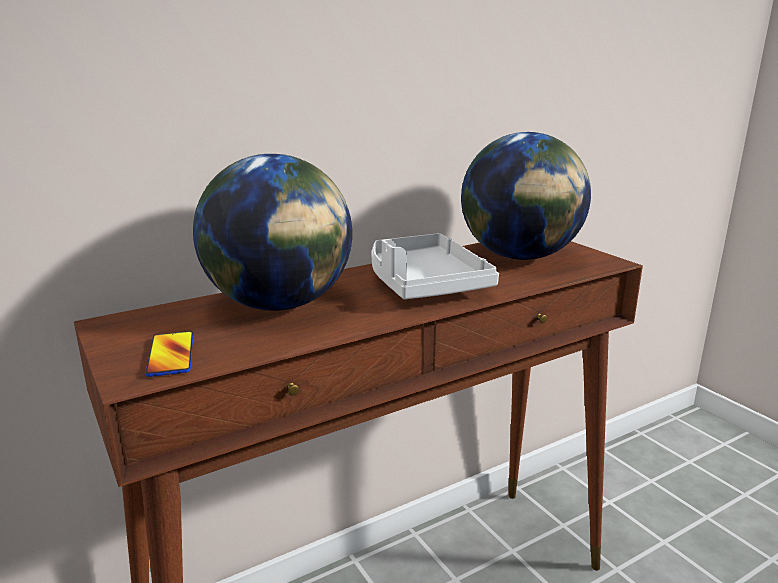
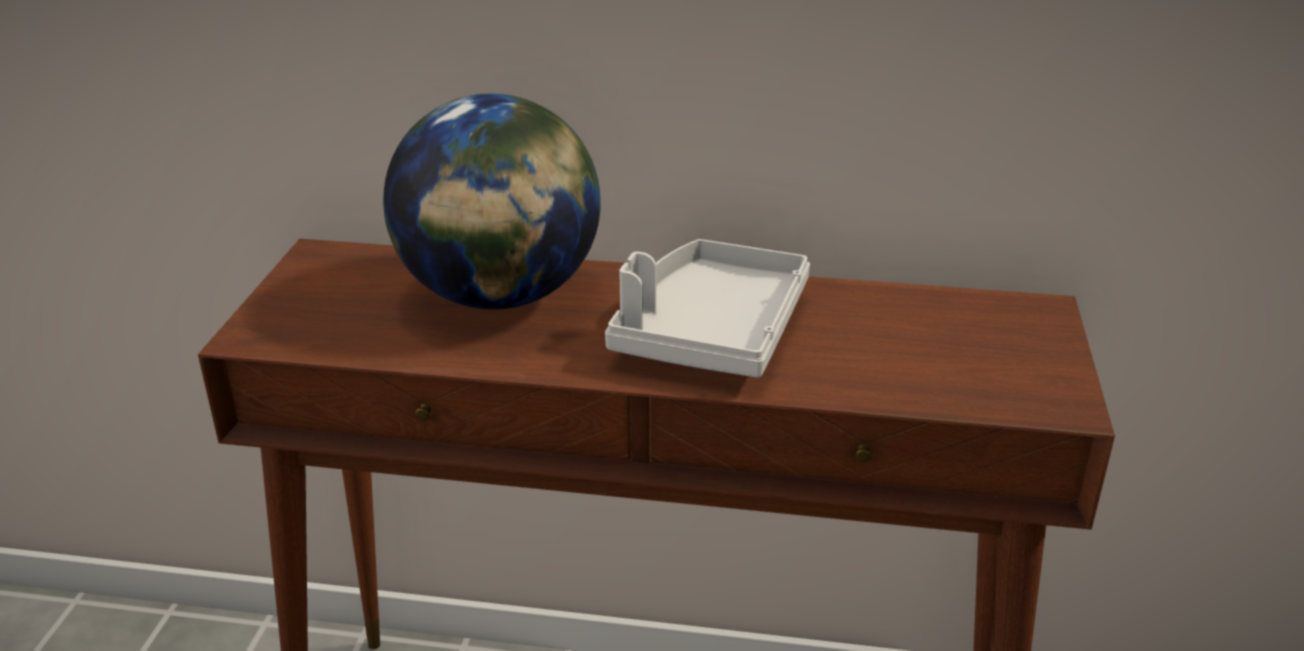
camera: 40 degrees right, 10 degrees up
(171, 355) = (313, 321): phone -> none
(520, 257) = (934, 337): globe -> none

